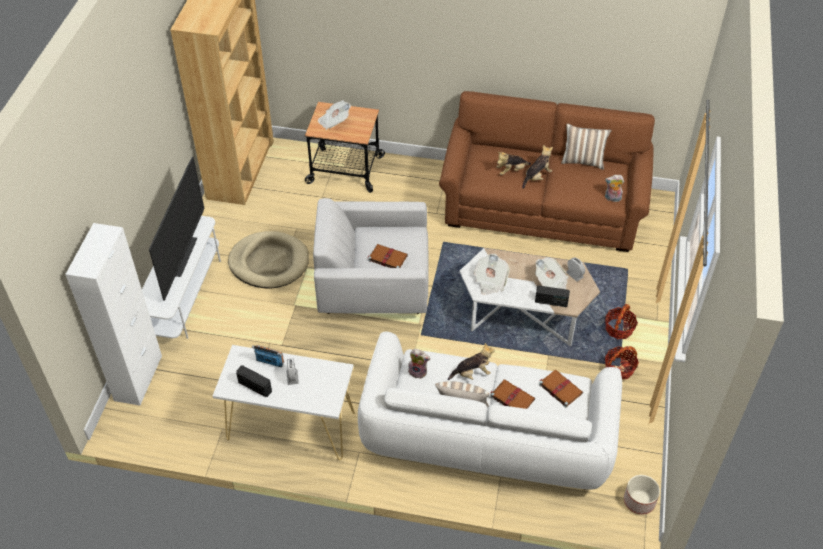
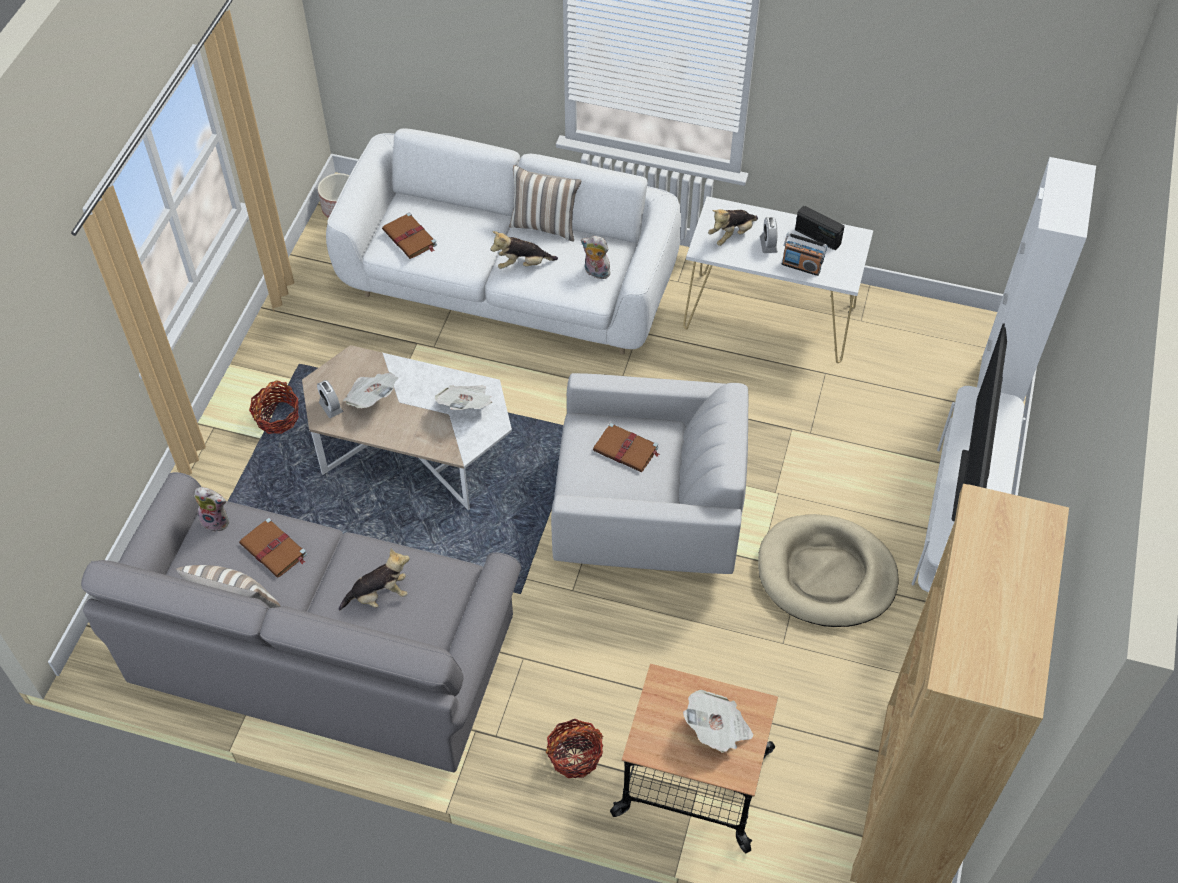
camera: 175 degrees left, 5 degrees up
(511, 398) = (477, 231): brown book -> brown book (274, 550)
(537, 177) = (336, 578): plush toy -> plush toy (731, 235)
(542, 208) = (323, 653): brown sofa -> grey sofa
(551, 302) = (382, 367): radio -> none
(619, 368) = (301, 360): basket -> basket (575, 756)

